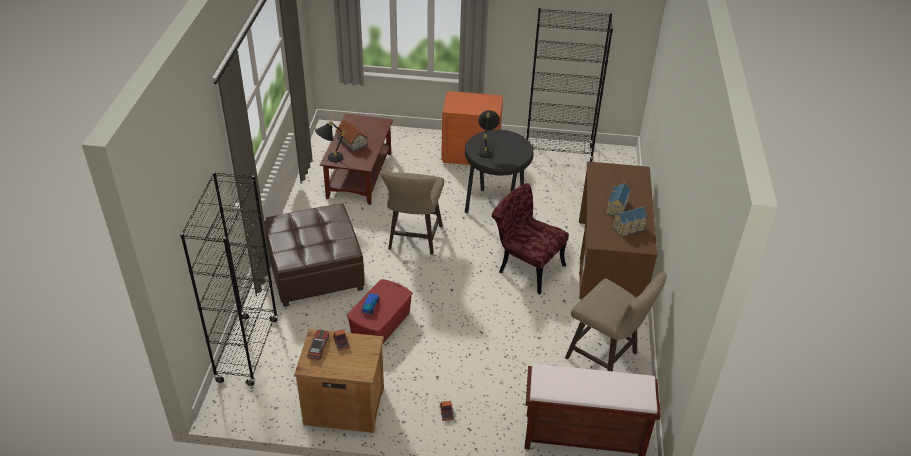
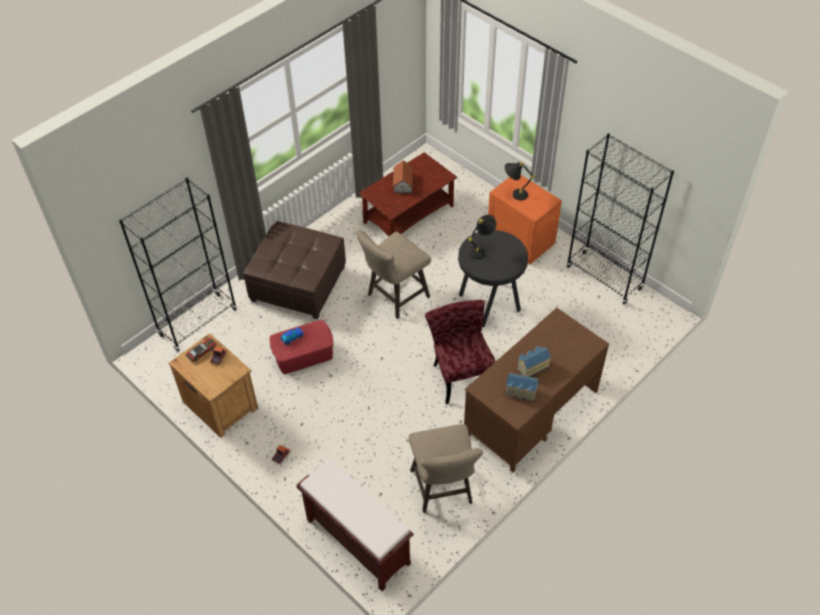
camera: 40 degrees right, 10 degrees up
(330, 159) = (370, 191): black table lamp -> black table lamp (514, 194)

